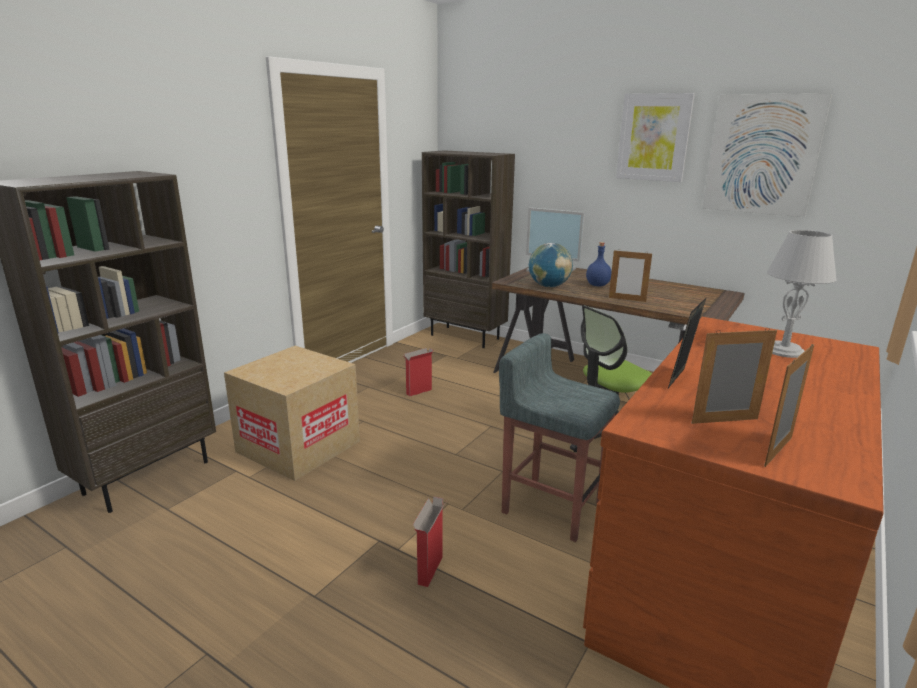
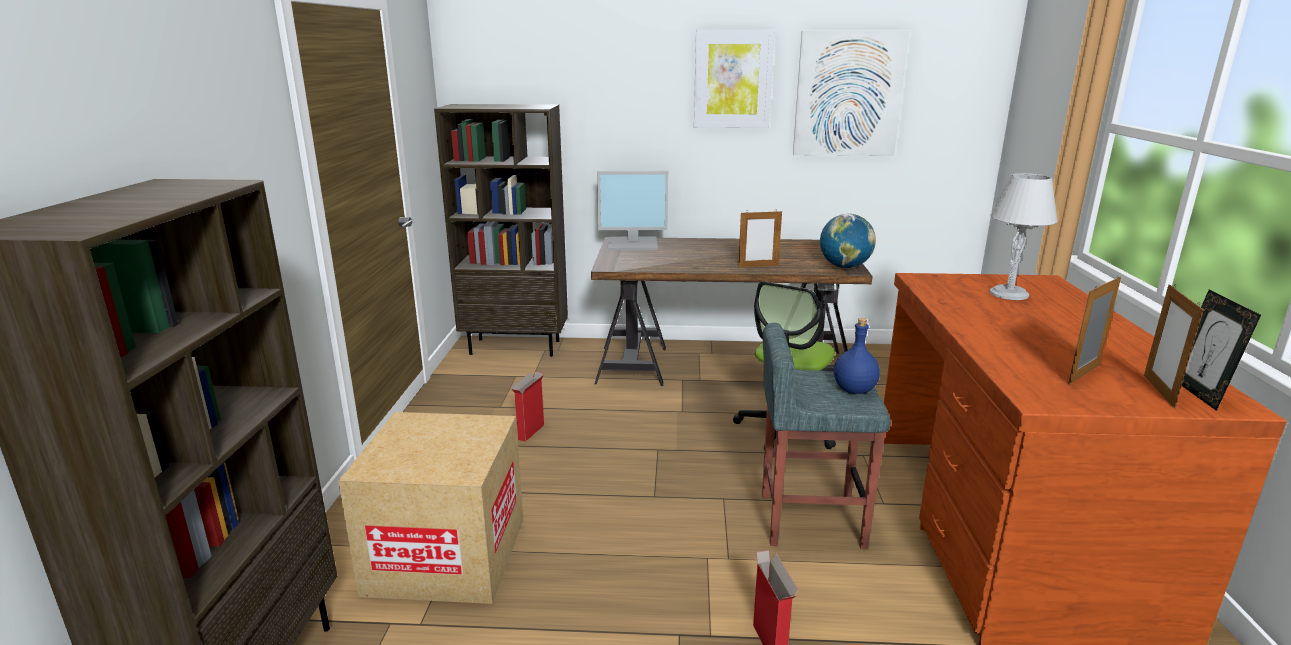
camera: 30 degrees left, 0 degrees up
(549, 286) = (661, 265): globe -> globe (844, 267)
(597, 285) = (707, 255): blue bottle -> blue bottle (854, 390)
(681, 379) = (990, 343): picture frame -> picture frame (1198, 393)

